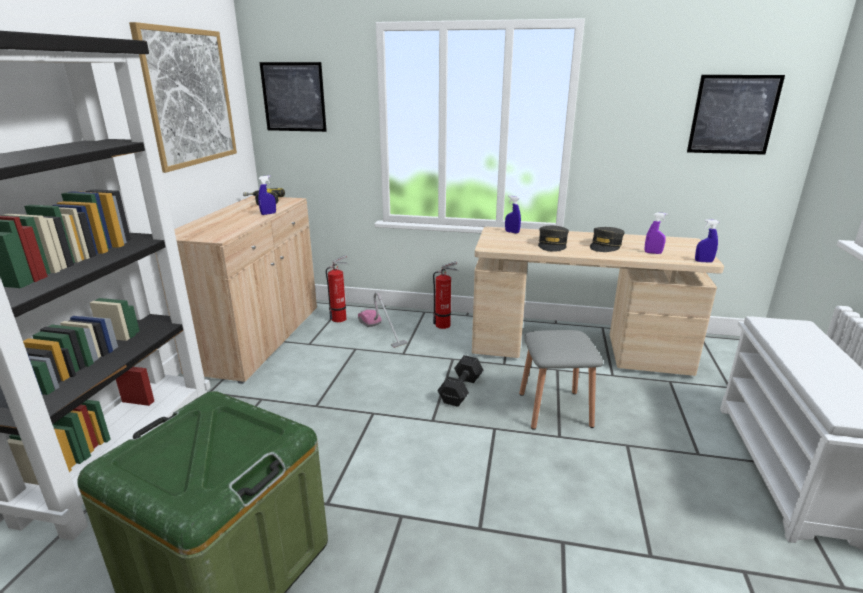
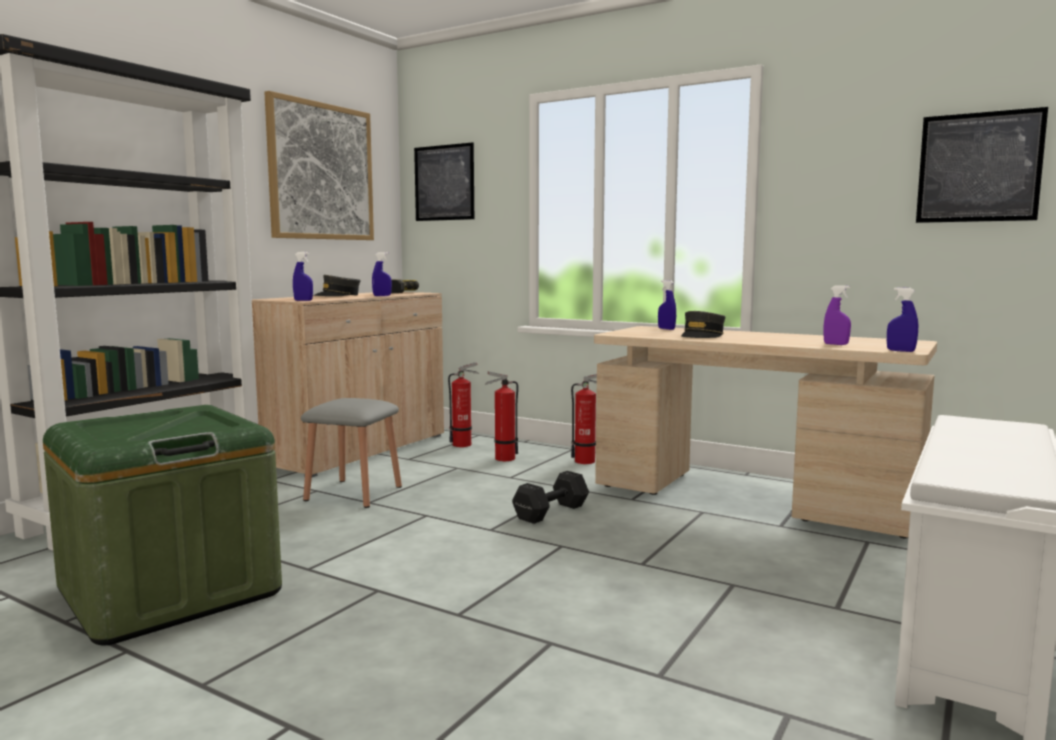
camera: 20 degrees right, 15 degrees down
(216, 238) = (303, 300): none -> blue spray bottle
(381, 331) = (502, 458): vacuum cleaner -> fire extinguisher
(555, 409) = (661, 542): grey stool -> grey stool (353, 493)
(605, 246) = (775, 339): grey cap -> grey cap (337, 295)

